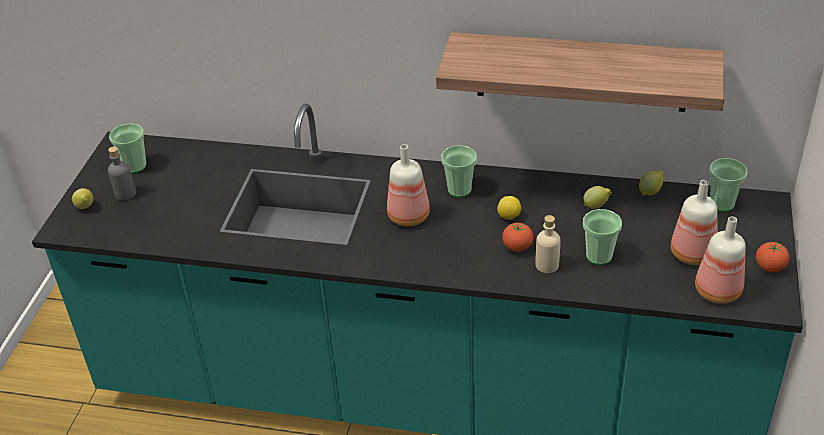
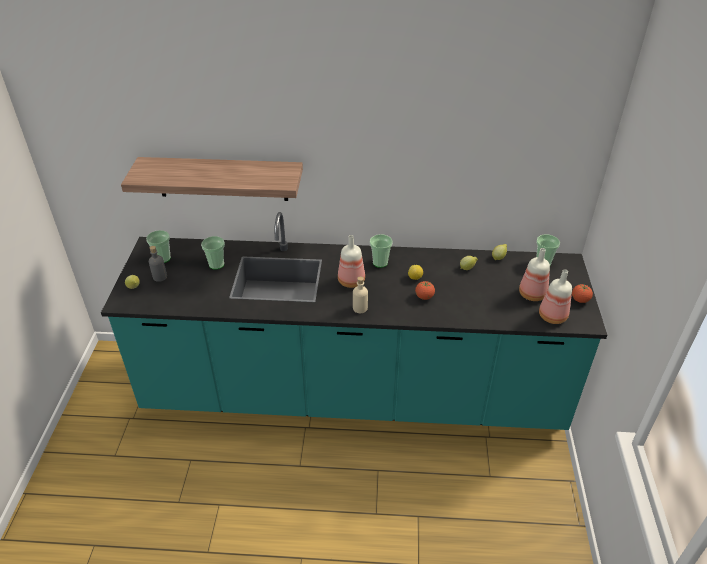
camera: 10 degrees left, 0 degrees up
(547, 265) = (445, 307): beige bottle -> beige bottle (360, 308)
(581, 72) = (456, 184): shelf -> shelf (222, 179)
(599, 256) = (476, 299): cup -> cup (216, 264)

